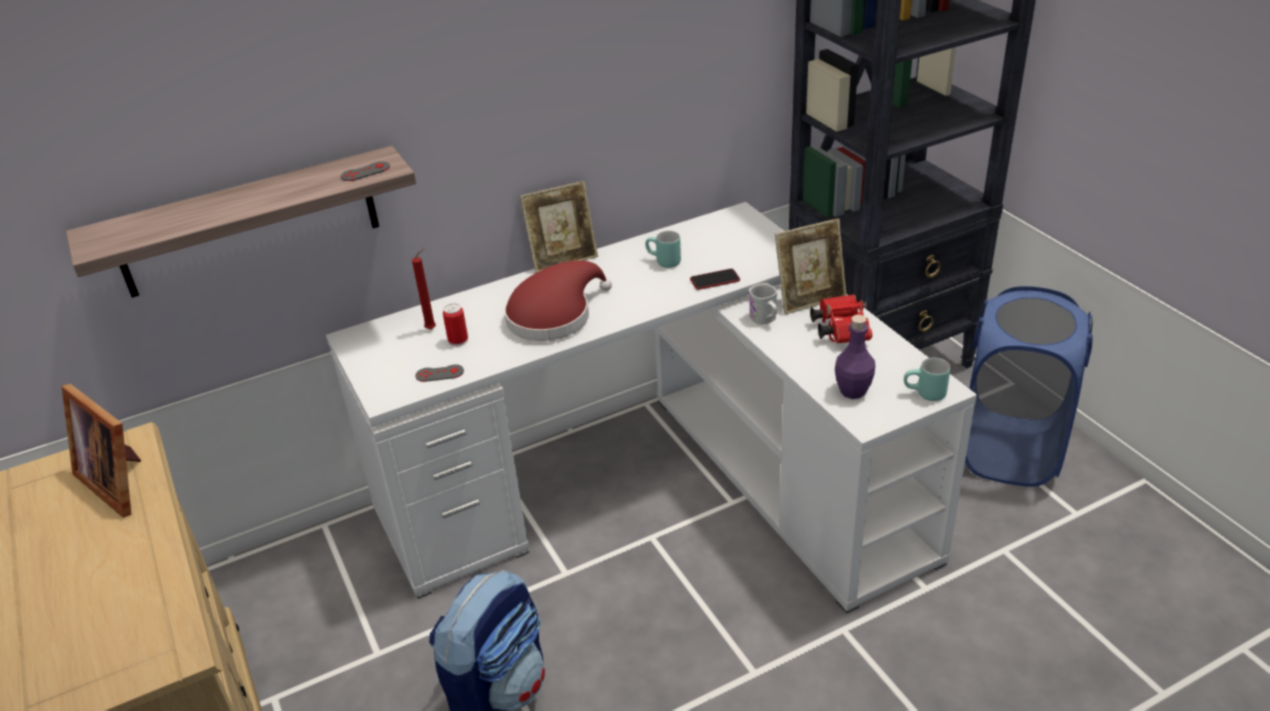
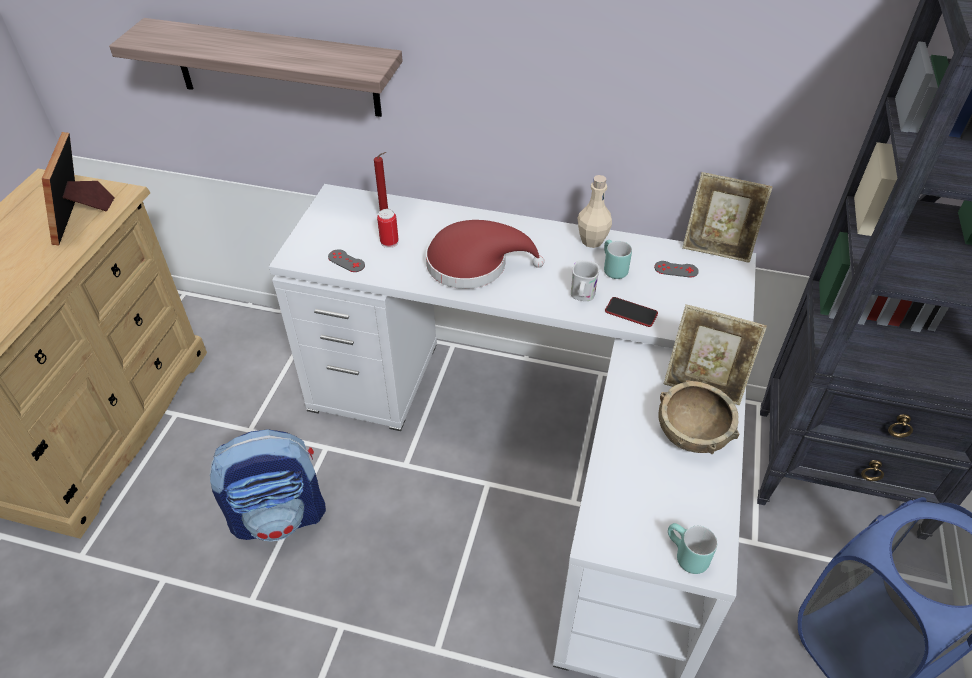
camera: 40 degrees right, 10 degrees up
(365, 171) = (351, 64): grey game controller -> grey game controller (676, 269)
(563, 259) = (542, 218): picture frame -> picture frame (717, 248)
(623, 253) = (592, 241): none -> beige bottle
(765, 319) = (640, 377): white mug -> white mug (582, 296)
(840, 329) = (692, 432): red binoculars -> brown bowl
(853, 391) = (625, 501): purple bottle -> none

